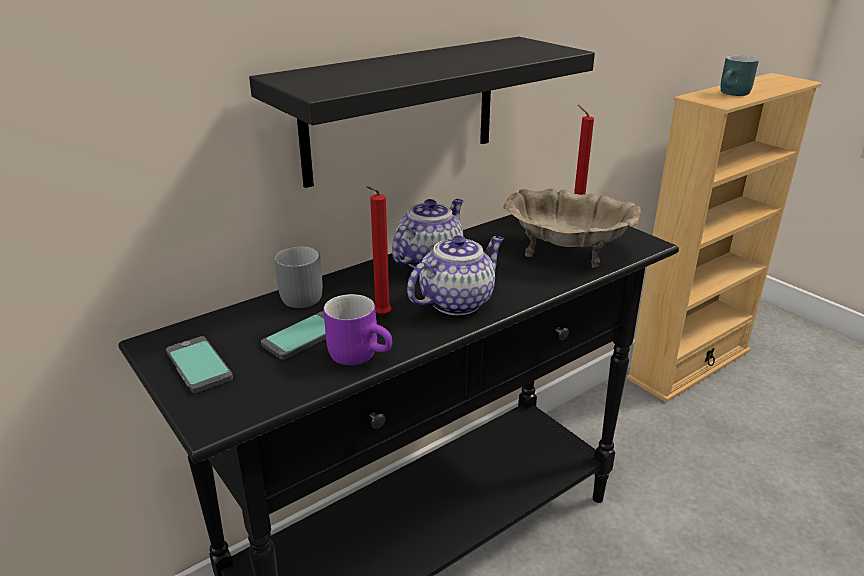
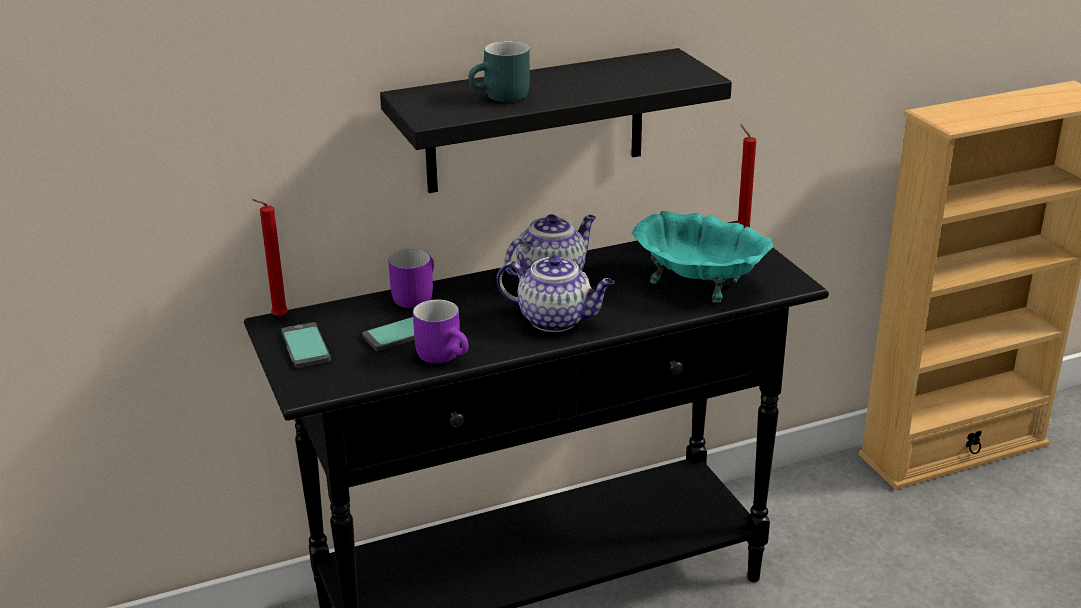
camera: 15 degrees right, 0 degrees up
(301, 295) = (413, 296): grey mug -> purple mug
(380, 316) = (477, 324): red candle -> red candle (277, 318)
(457, 301) = (556, 320): teapot -> teapot turned 45 degrees clockwise
(567, 251) = (699, 282): beige bowl -> turquoise bowl
(734, 94) = (982, 112): turquoise mug -> turquoise mug (502, 98)

